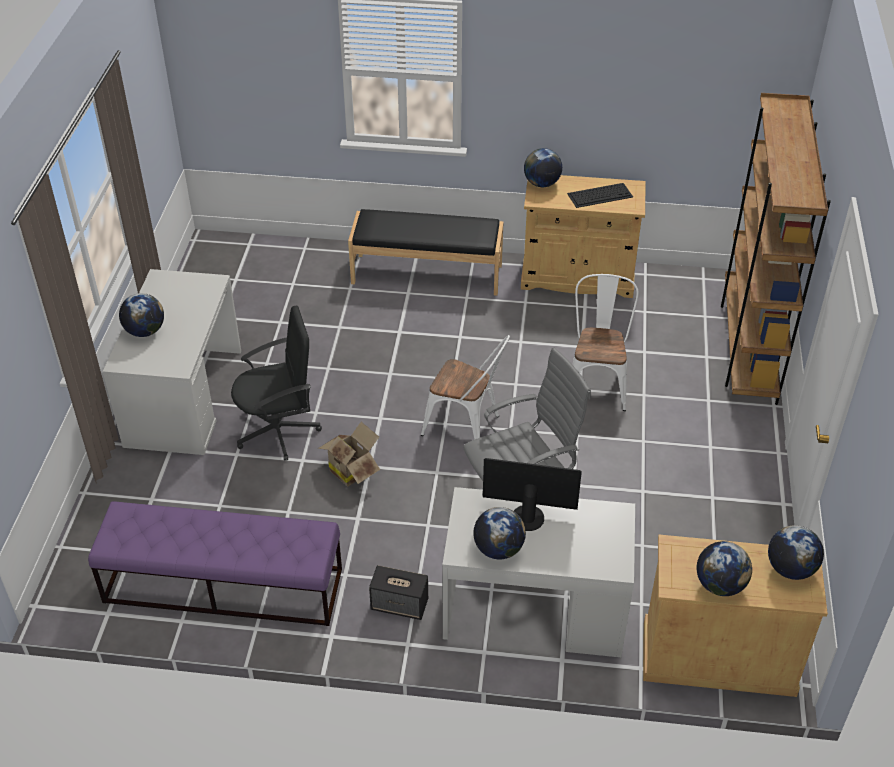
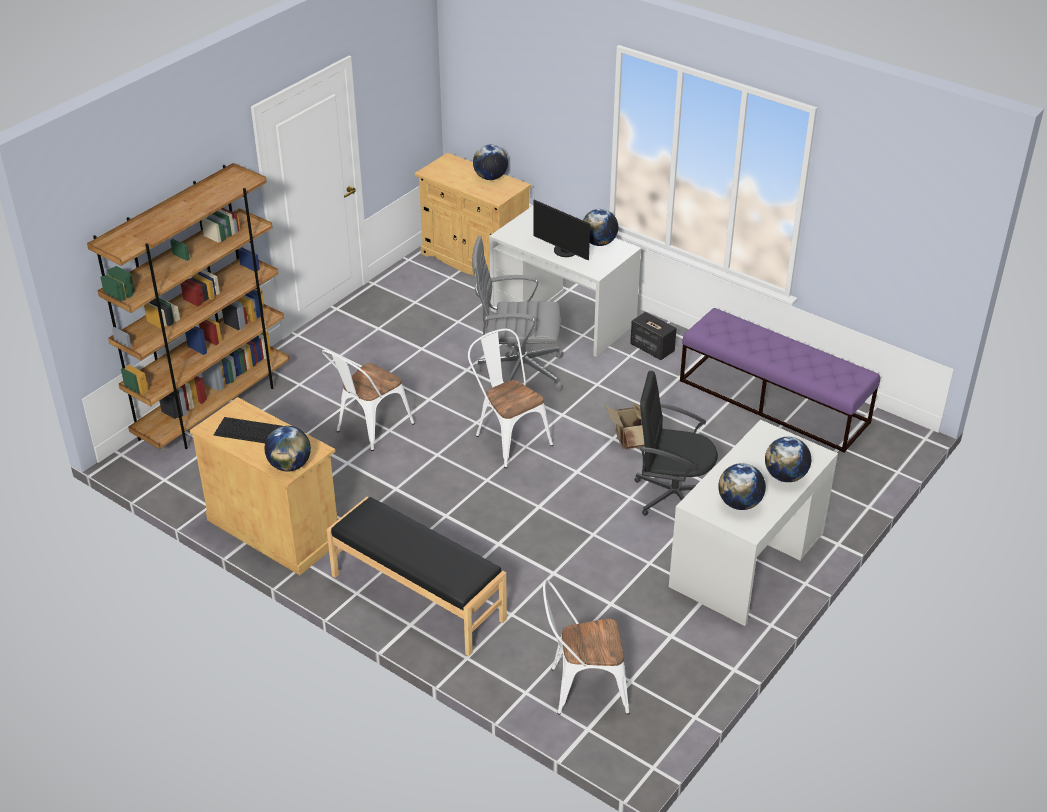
camera: 150 degrees left, 5 degrees down
(267, 263) = (581, 688): none -> white chair
(790, 568) = (442, 171): globe -> globe (739, 503)

